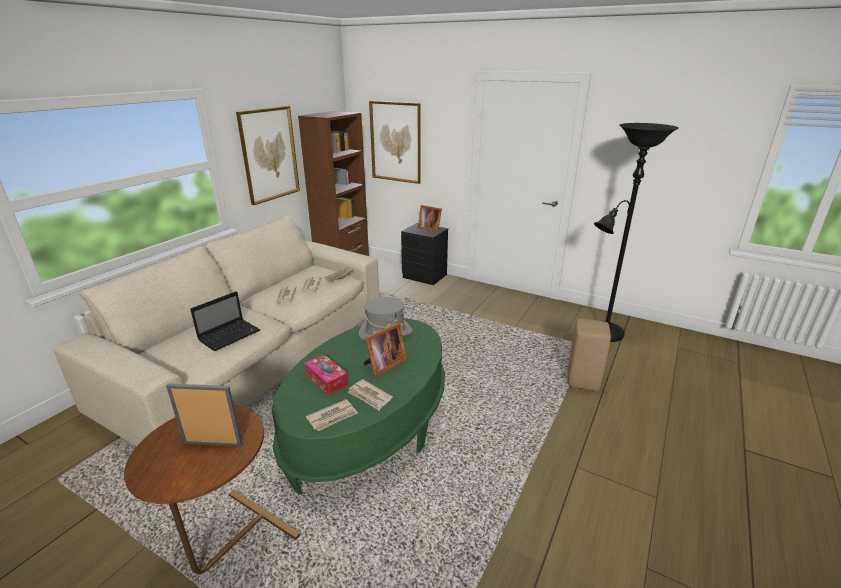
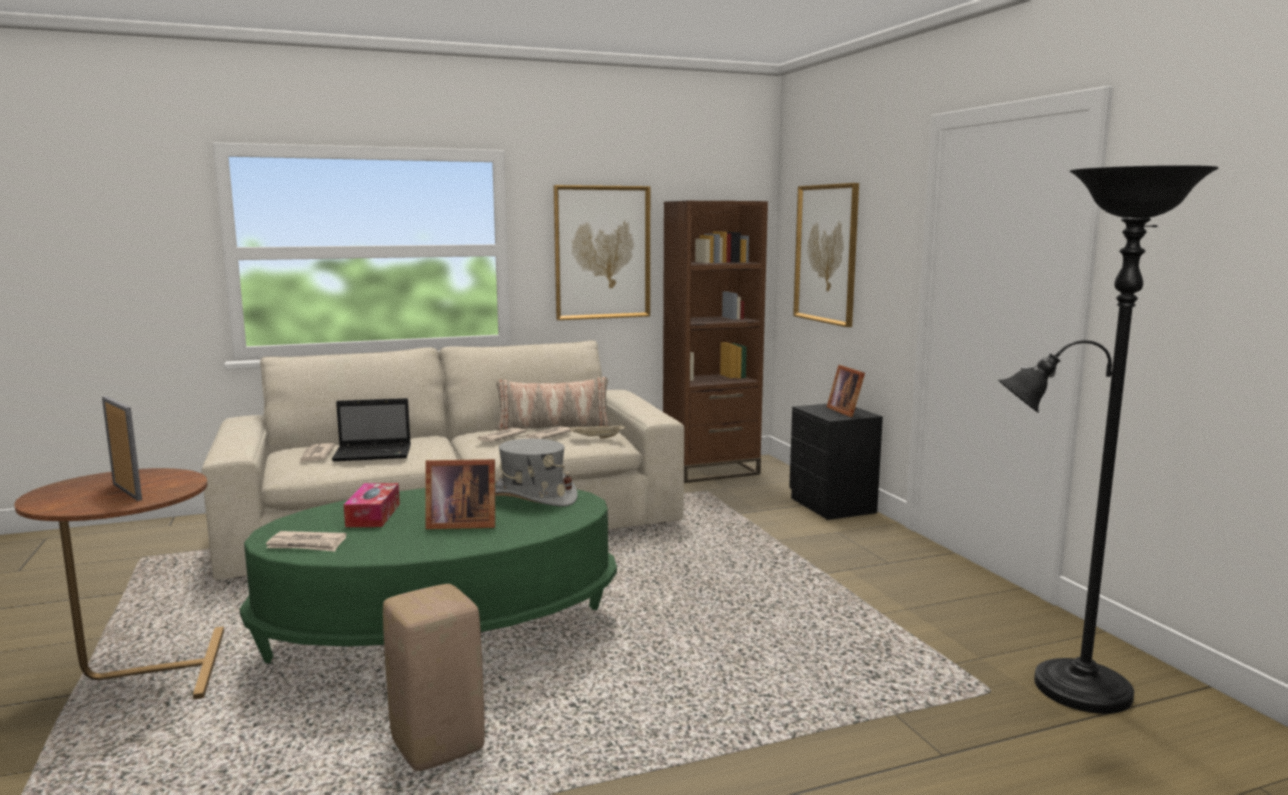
camera: 40 degrees right, 15 degrees down
(297, 277) = (553, 426): none -> pillow
(370, 396) = (379, 543): newspaper -> newspaper (316, 455)
(583, 381) = (882, 735): beige stool -> beige stool (439, 746)

